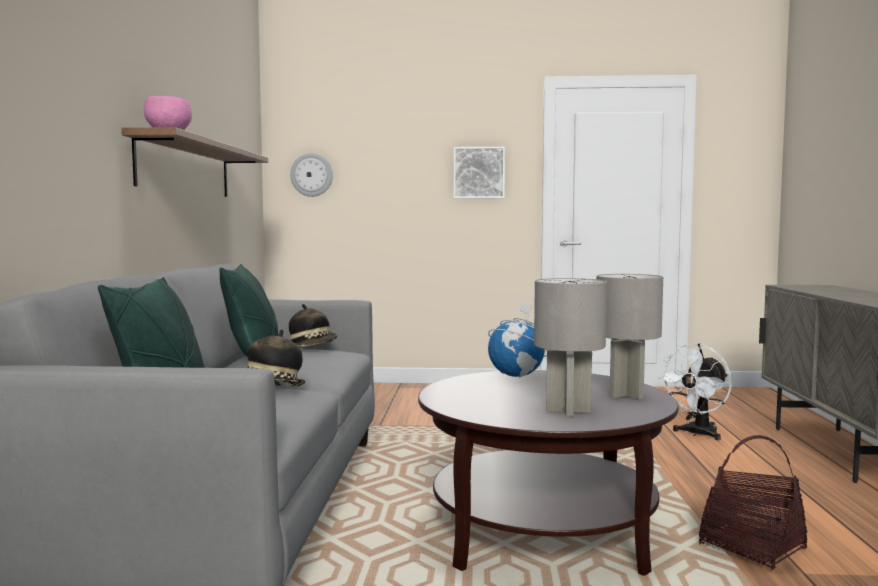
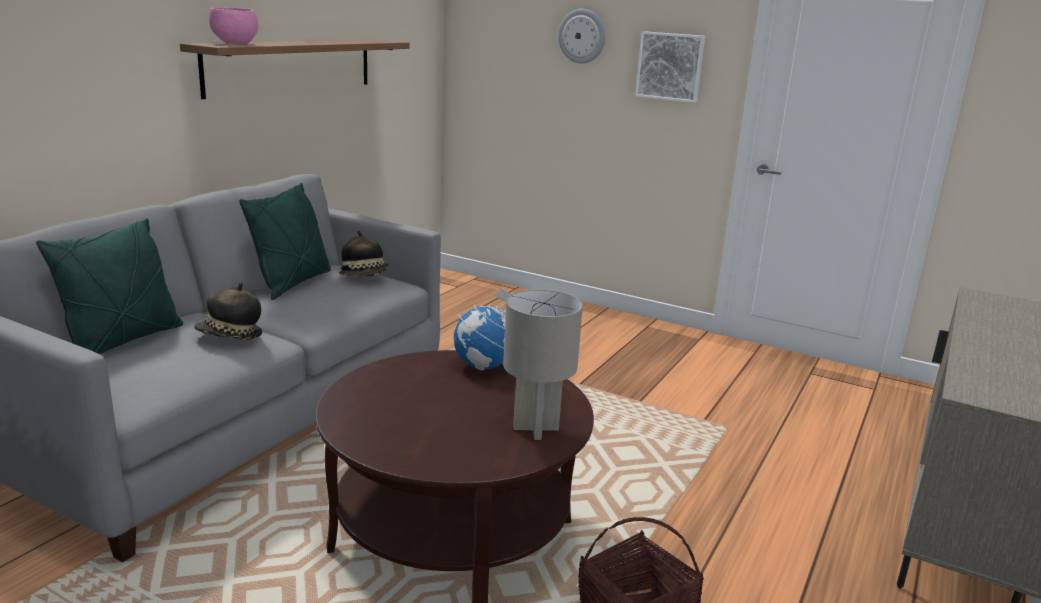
camera: 25 degrees right, 15 degrees up
(311, 175) = (490, 51): wall clock -> wall clock (582, 36)
(567, 411) = (430, 438): grey table lamp -> none
(697, 434) = (800, 455): white fan -> none

